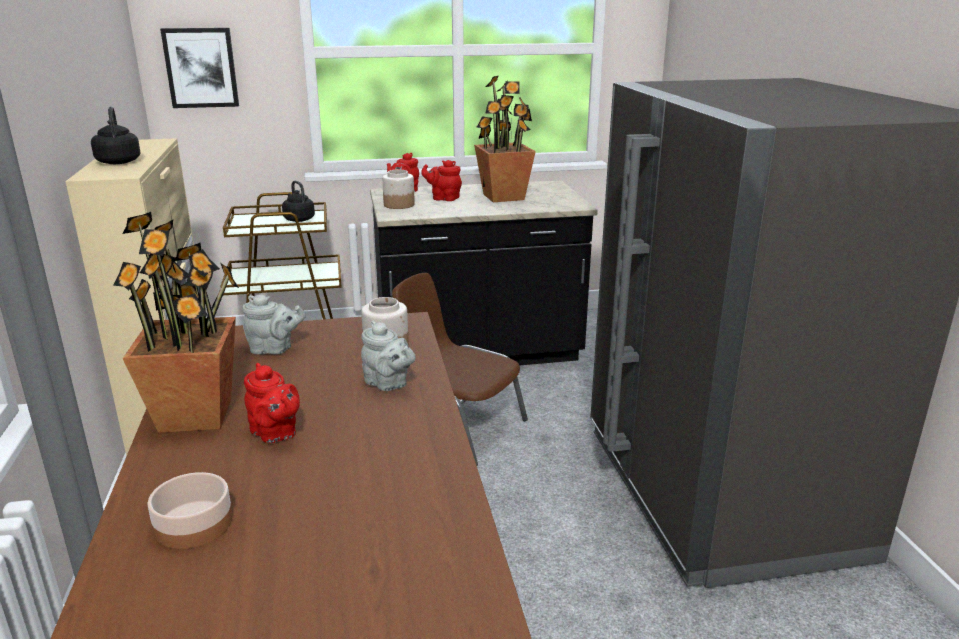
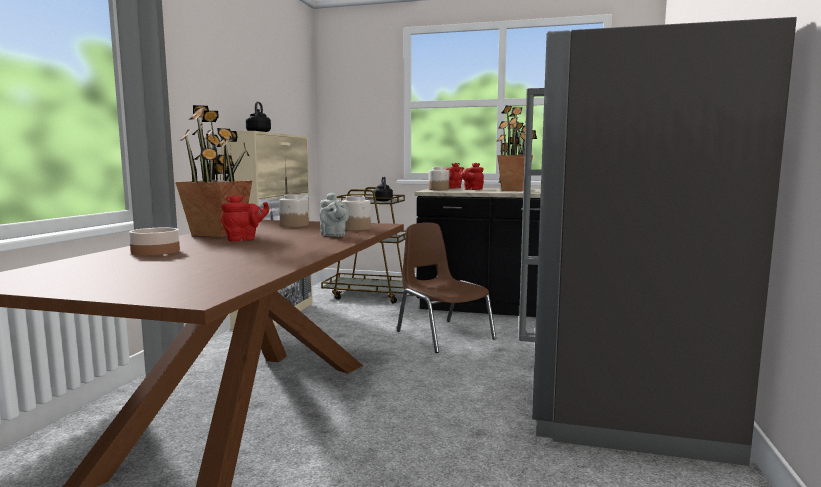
camera: 25 degrees right, 15 degrees down
(201, 68) = (347, 114): picture -> none
(274, 349) = (294, 225): grey teapot -> jar
(275, 434) = (244, 240): red teapot -> red teapot turned 105 degrees counterclockwise

